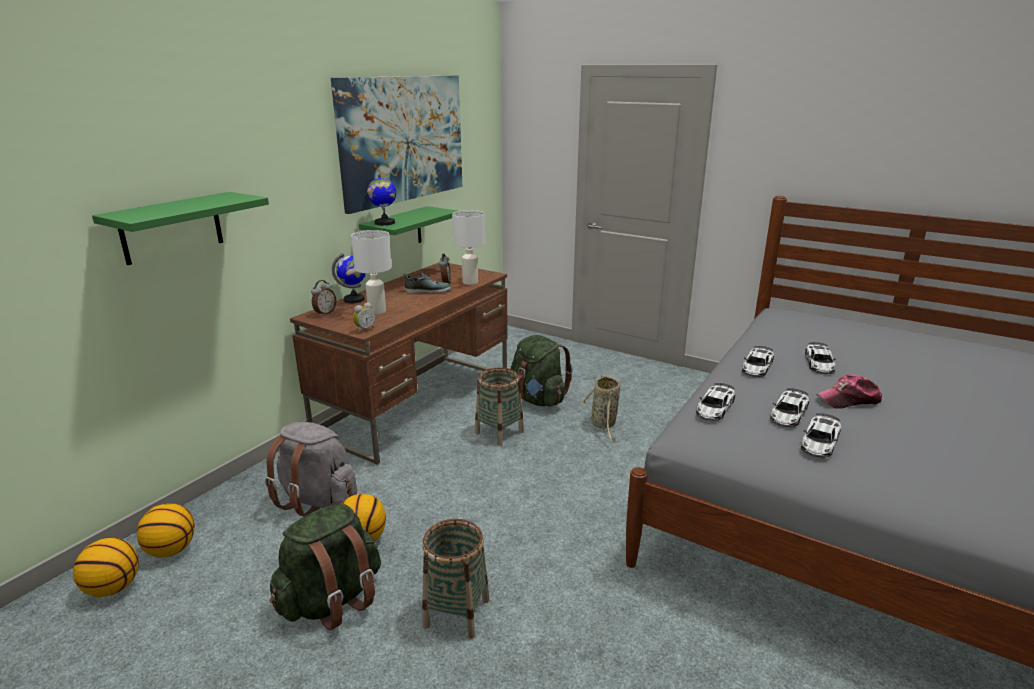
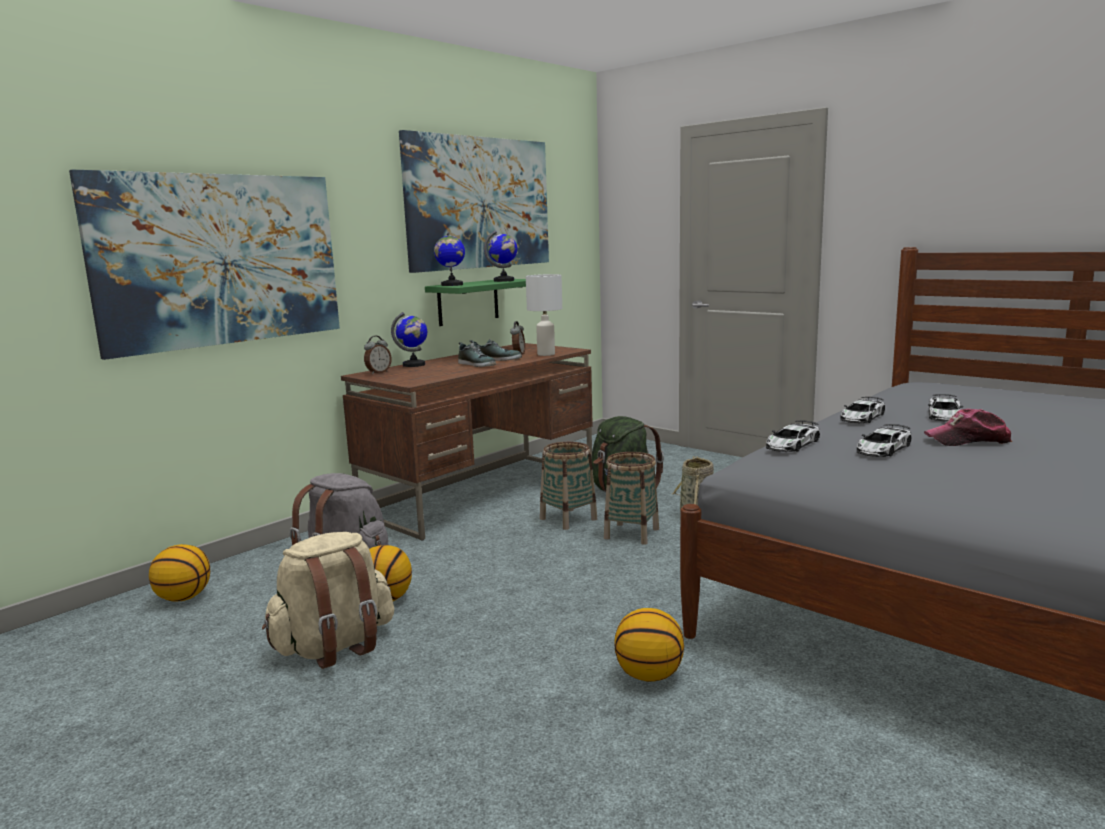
camera: 10 degrees right, 10 degrees down
(113, 588) = (116, 624): basketball -> basketball (649, 675)
(172, 228) = (221, 260): green shelf -> picture
(332, 600) = (335, 647): green backpack -> beige backpack
(364, 329) = (413, 381): alarm clock -> none
(377, 311) = (434, 371): white table lamp -> none
(413, 299) = (477, 364): none -> shoe
(429, 213) = (504, 280): none -> globe
(456, 612) = (469, 665): basket -> basket (631, 533)
(820, 442) = (912, 468): toy car -> none

